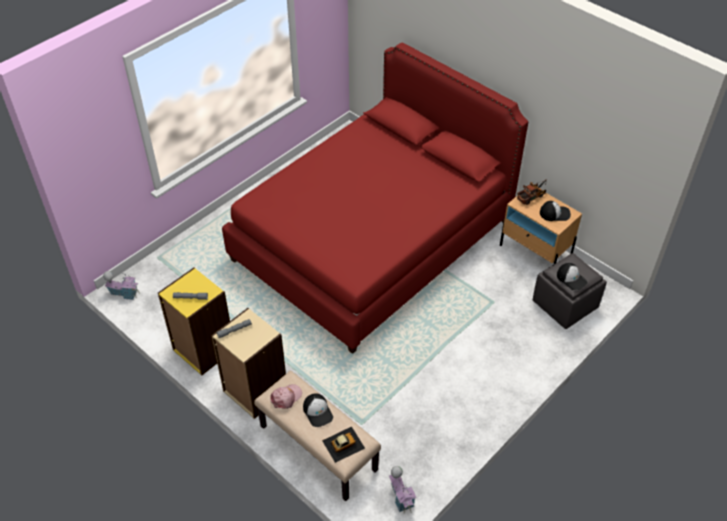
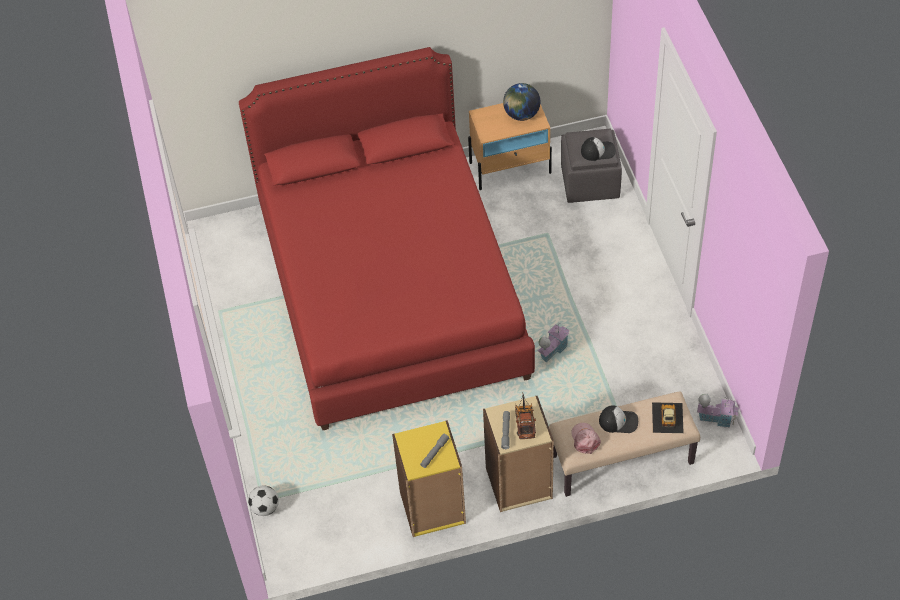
camera: 55 degrees left, 5 degrees up
(124, 293) = (293, 554): toy house -> toy house (552, 350)
(152, 261) = (265, 508): none -> football
(532, 196) = (486, 118): toy truck -> toy truck (525, 421)
(555, 213) = (521, 114): cap -> globe

